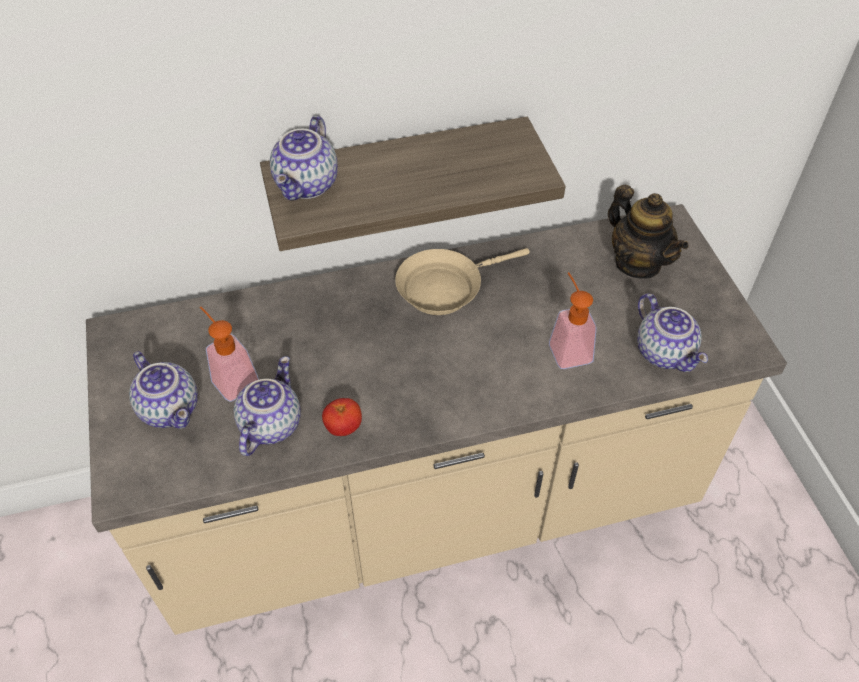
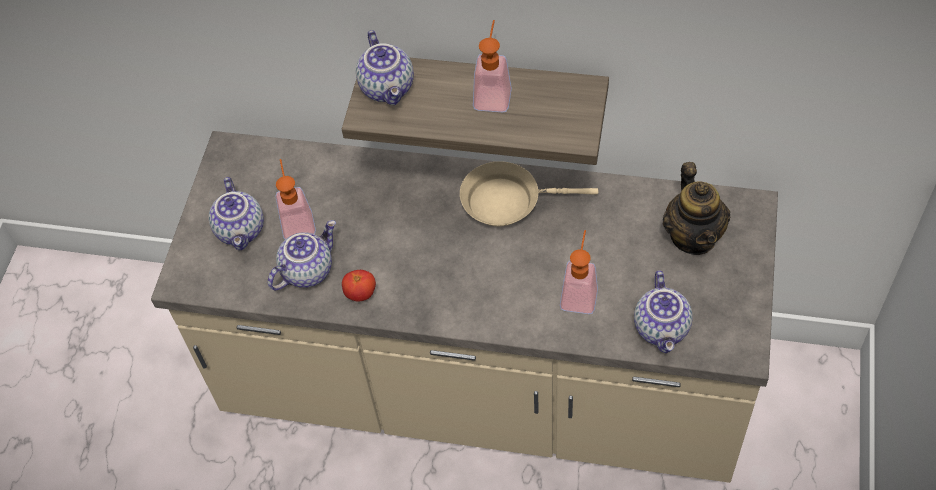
camera: 30 degrees right, 5 degrees up
(308, 185) = (388, 88): teapot -> teapot turned 60 degrees counterclockwise
(423, 160) = (493, 93): none -> soap dispenser

